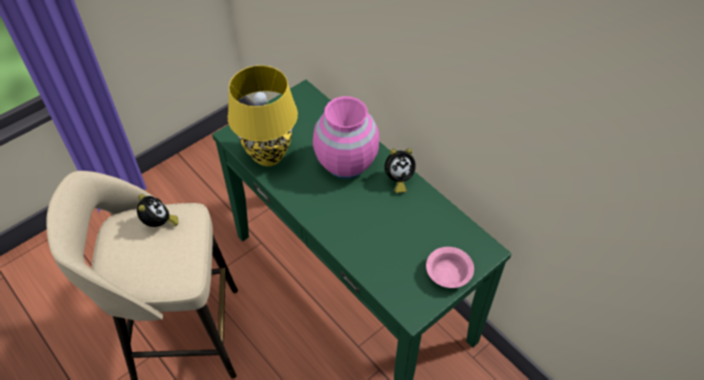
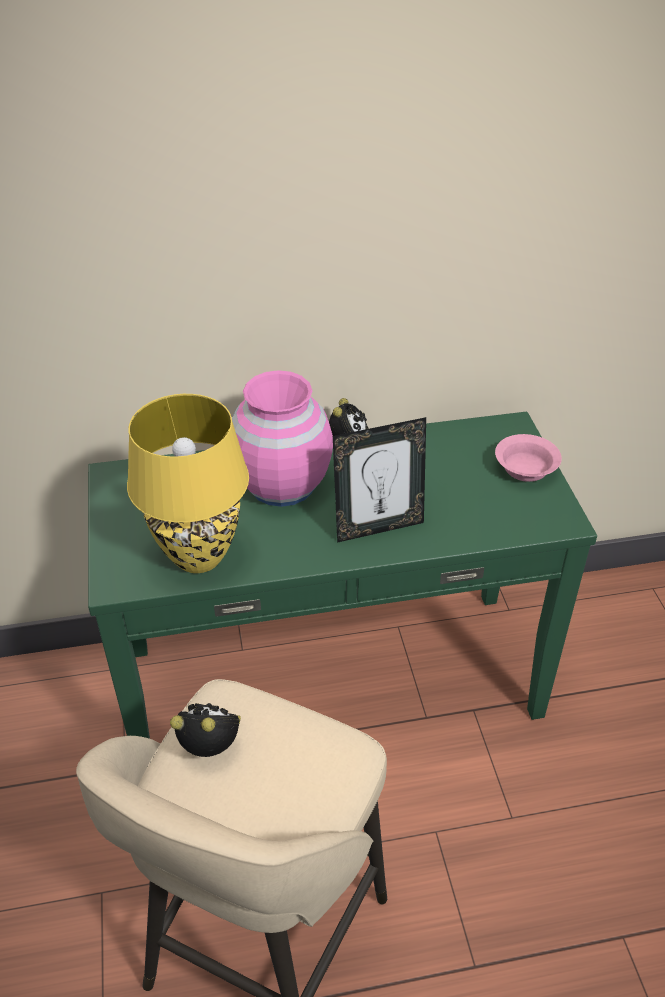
camera: 60 degrees left, 10 degrees down
(341, 221) = (378, 527): none -> picture frame

